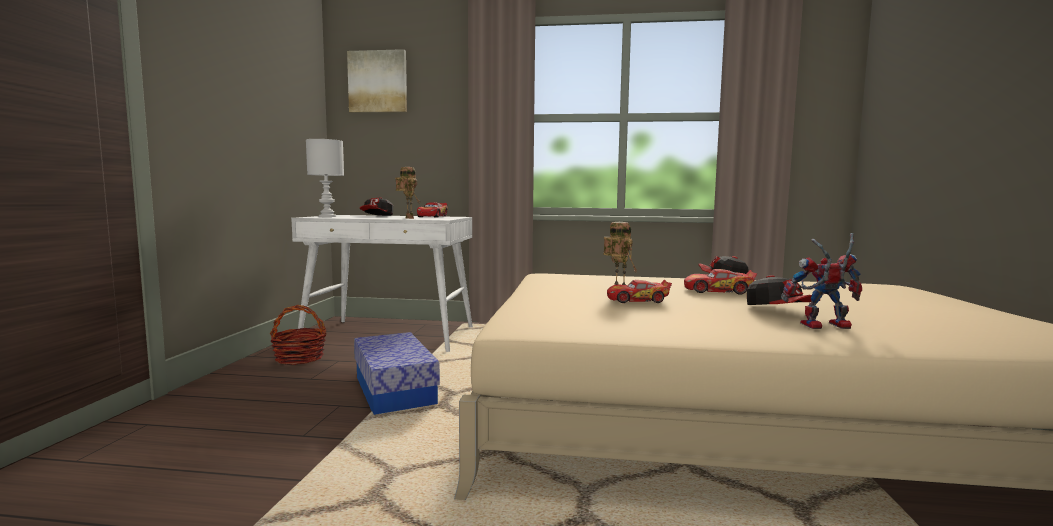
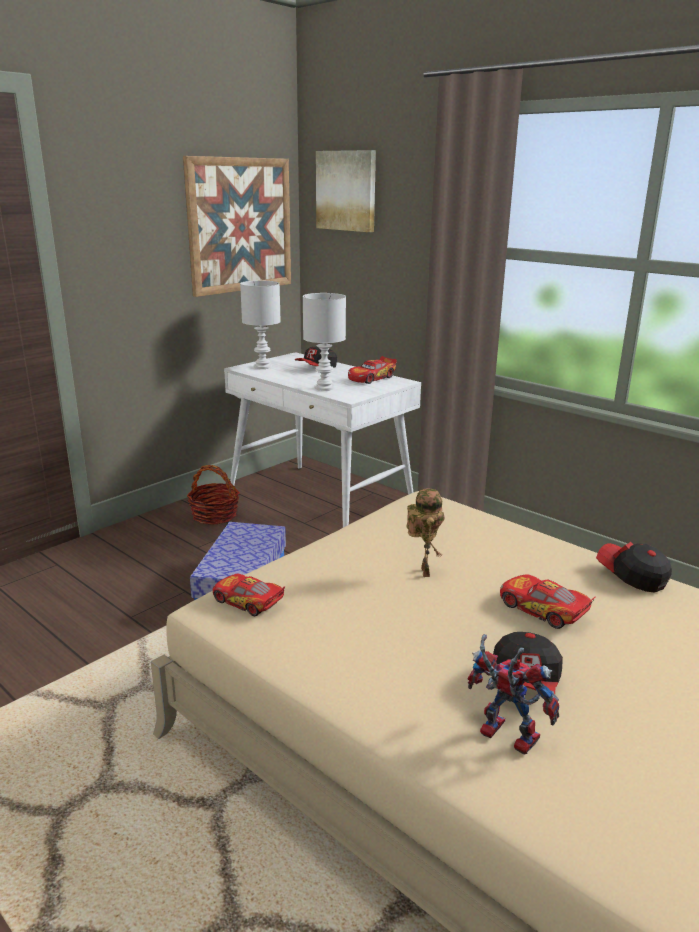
camera: 35 degrees right, 15 degrees up
(290, 97) = (240, 225): none -> picture
(407, 218) = (323, 387): toy robot -> white table lamp
(637, 300) = (407, 598): toy car -> toy car (248, 601)

